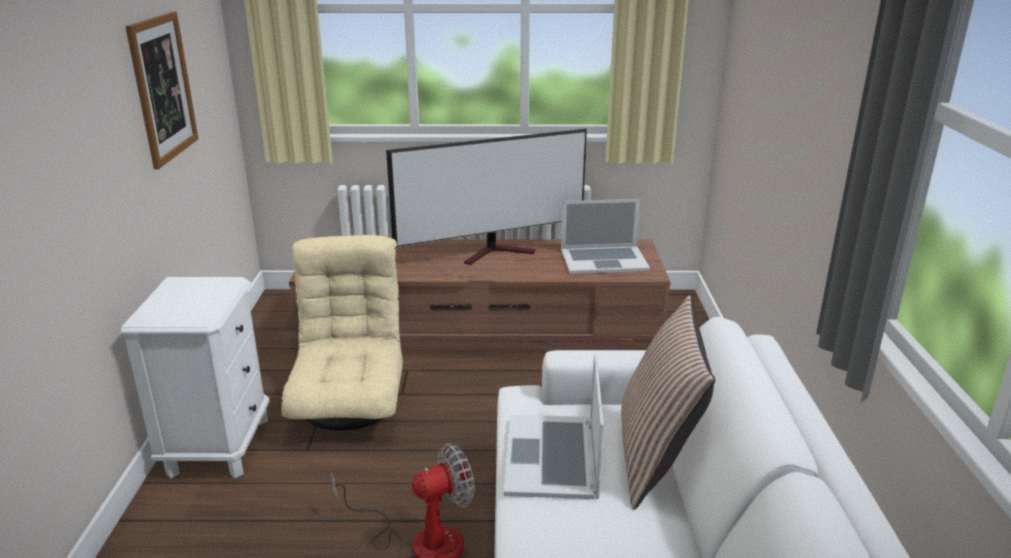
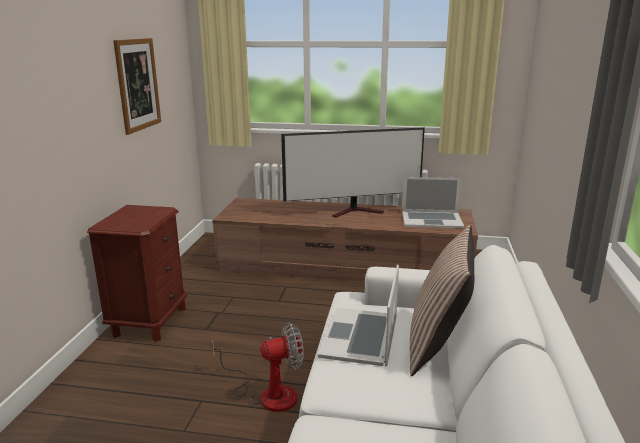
camera: 10 degrees right, 5 degrees down
(218, 446) = (150, 321): white nightstand -> brown nightstand
(352, 404) = (243, 304): beige armchair -> none

